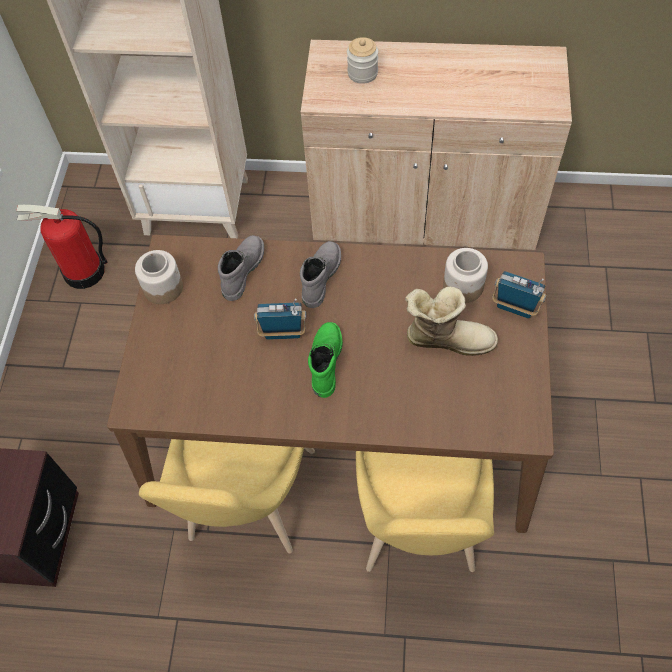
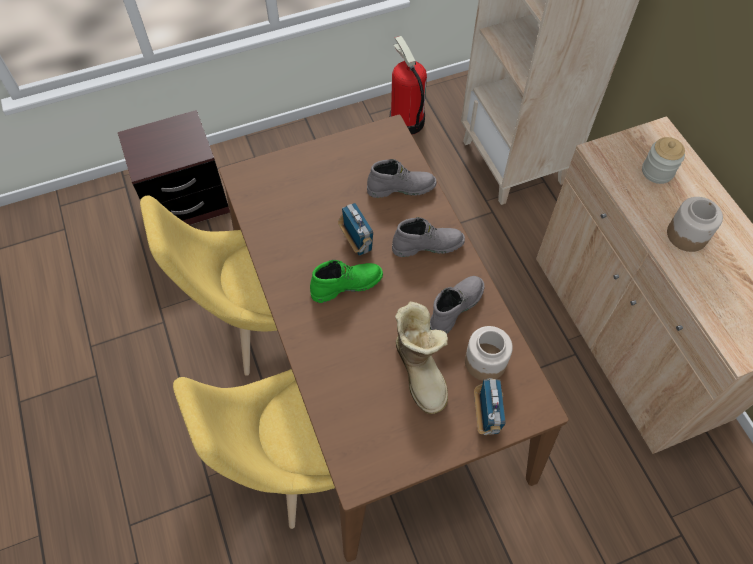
camera: 60 degrees right, 0 degrees up
(163, 287) = (355, 144): jar -> jar (687, 234)
(397, 284) = (455, 307): none -> grey boot

